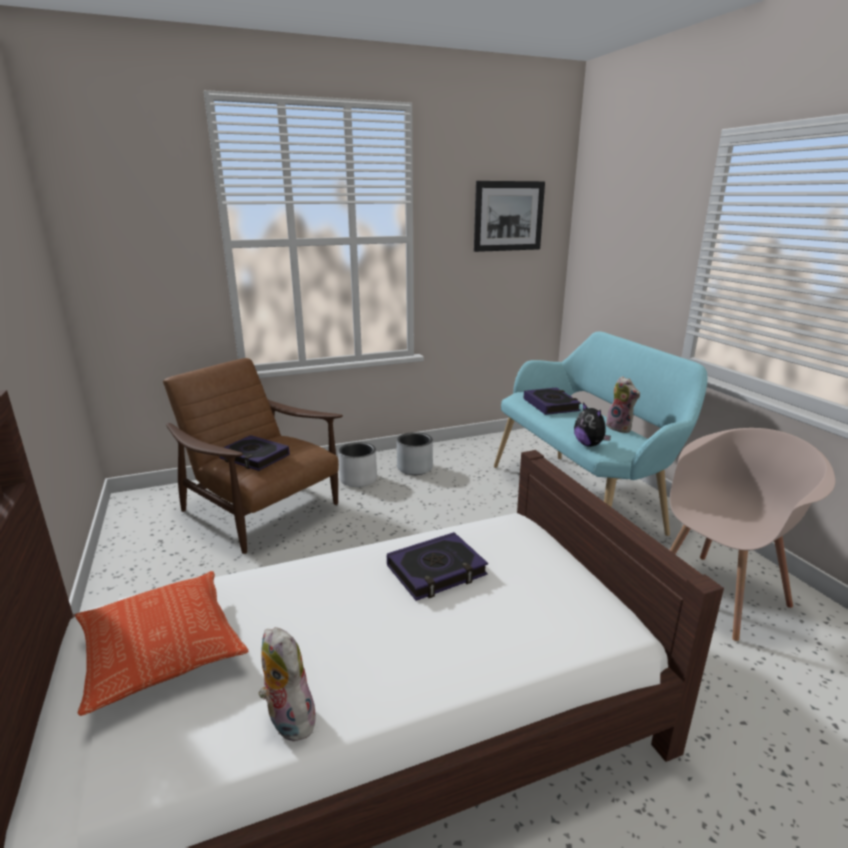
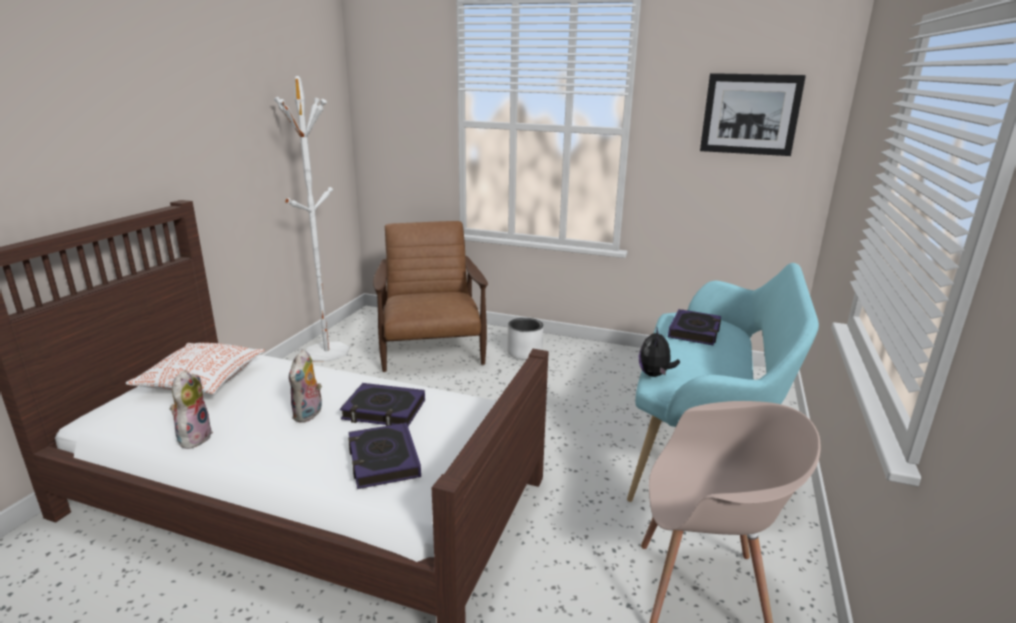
camera: 40 degrees right, 0 degrees up
(138, 562) = (326, 351): none -> white clothes rack
(162, 652) = (202, 381): orange pillow -> white pillow
(254, 457) = (417, 300): book -> book (383, 460)
(414, 468) = (582, 361): grey planter -> none
(620, 428) = (729, 375): plush toy -> plush toy (309, 415)

